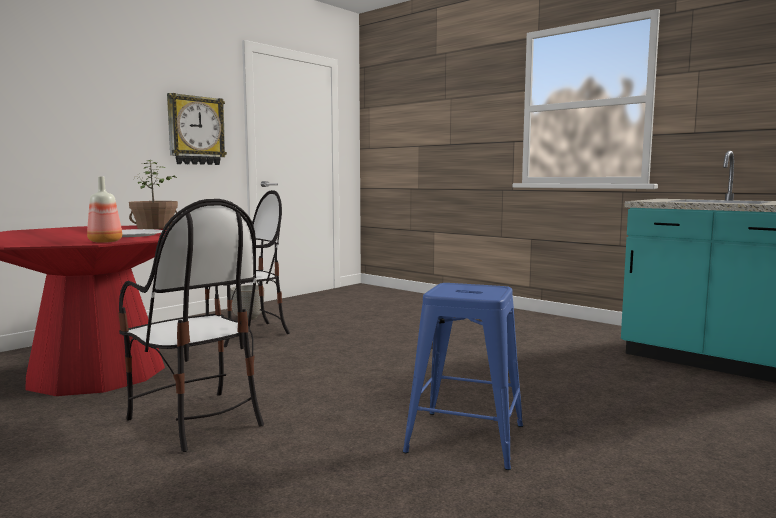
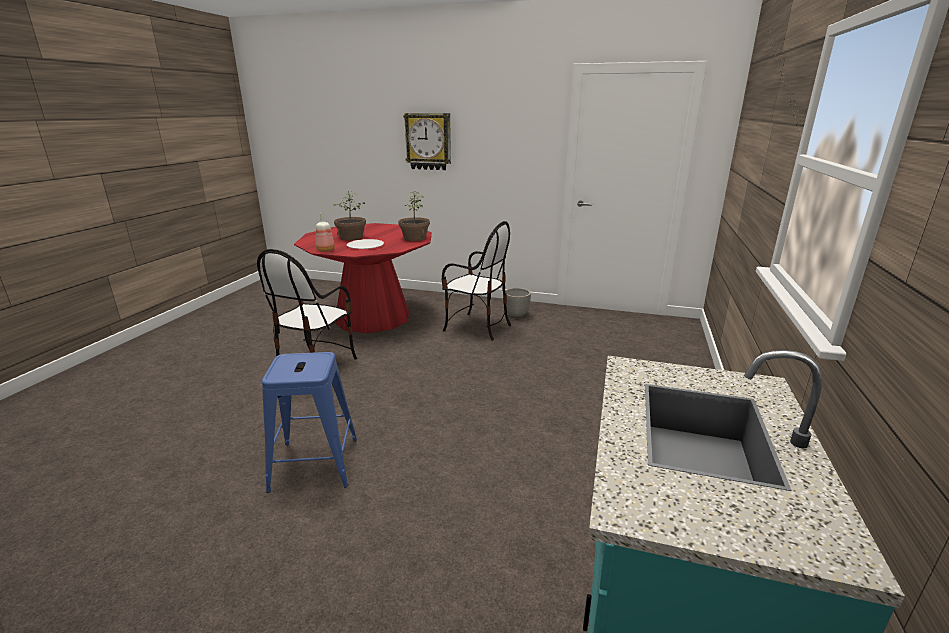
camera: 65 degrees right, 15 degrees up
(65, 236) = (351, 237): none -> potted plant
(196, 130) = (517, 155): wall clock -> wall clock (428, 141)

